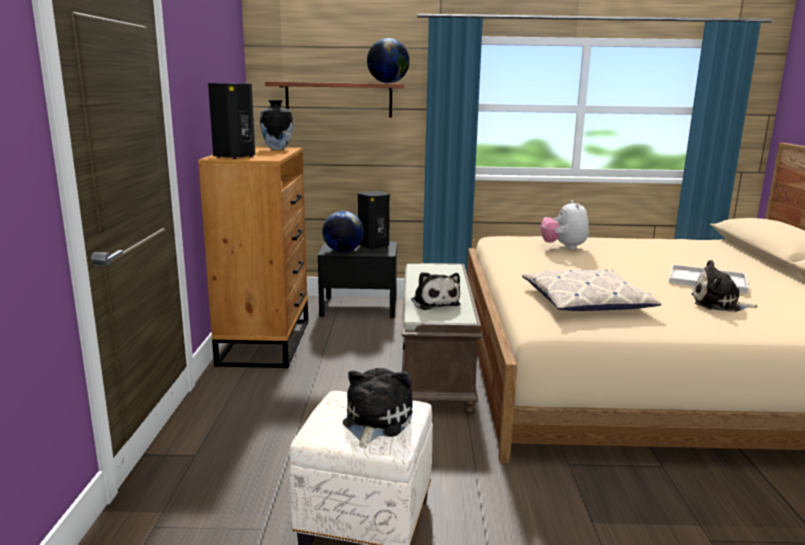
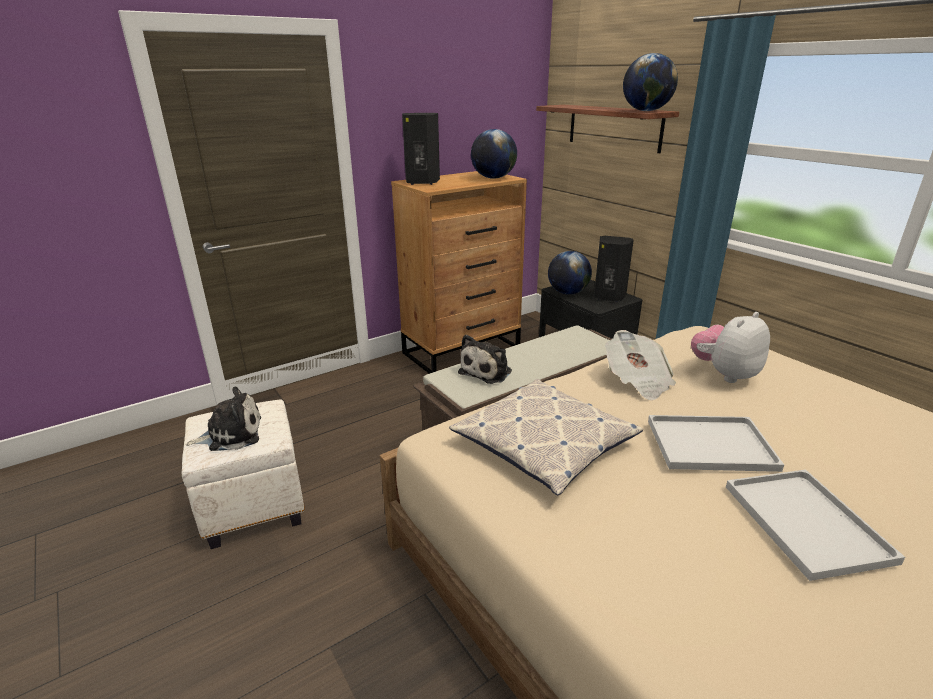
camera: 55 degrees right, 10 degrees up
(277, 149) = (493, 178): vase -> globe
(541, 264) = (637, 381): none -> newspaper
(628, 272) = (712, 444): none -> white tray
(718, 304) = (703, 557): plush toy -> none

